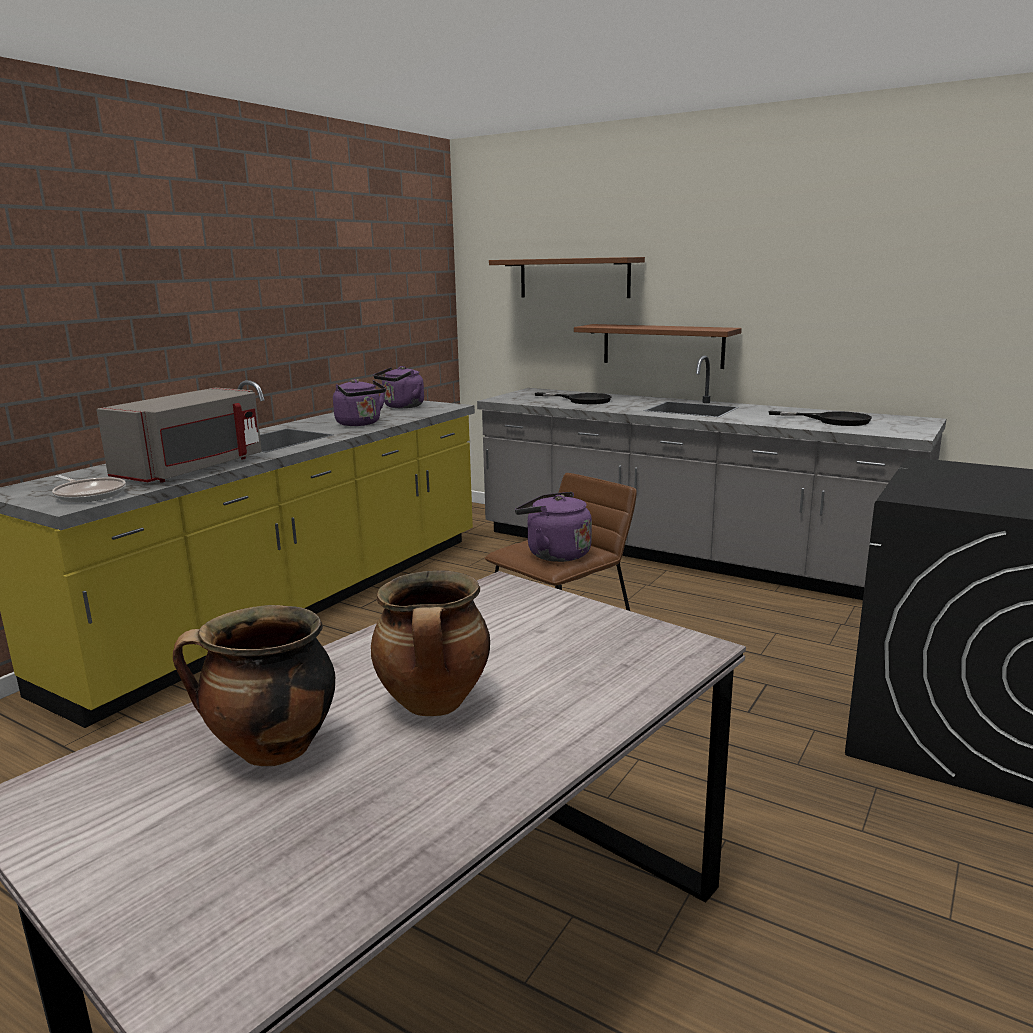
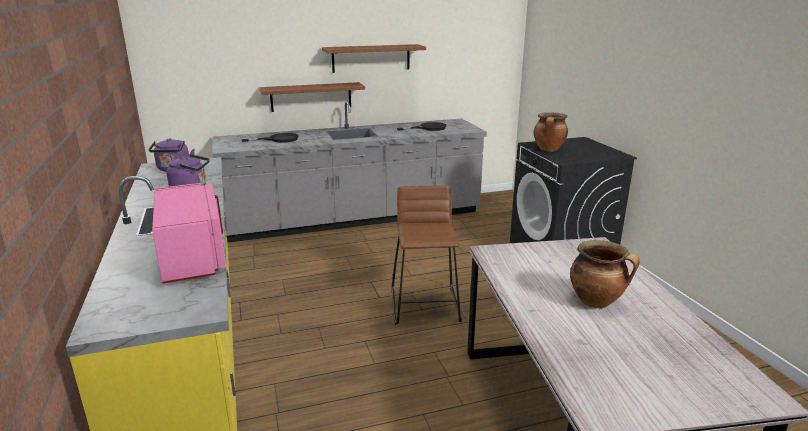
camera: 50 degrees left, 5 degrees up
(89, 495) = (187, 301): frying pan -> none
(194, 469) = (194, 256): grey microwave -> pink microwave
(271, 751) = (606, 346): cooking pot -> cooking pot (549, 150)
(554, 554) = (433, 232): purple kettle -> none
(574, 278) = (241, 56): brown shelf -> brown shelf (371, 58)

